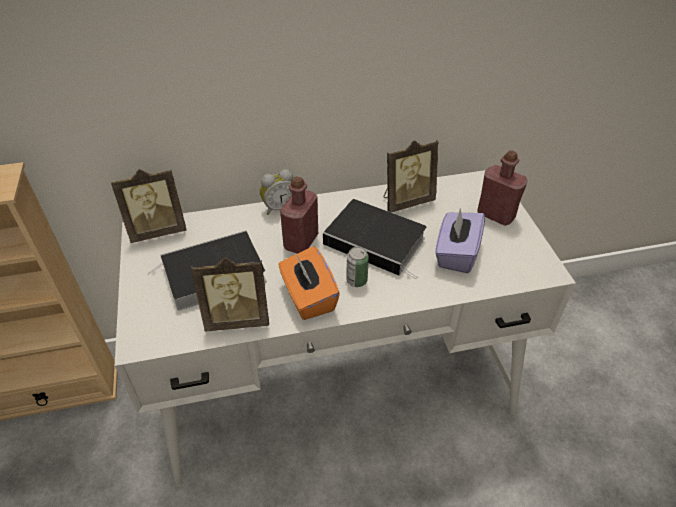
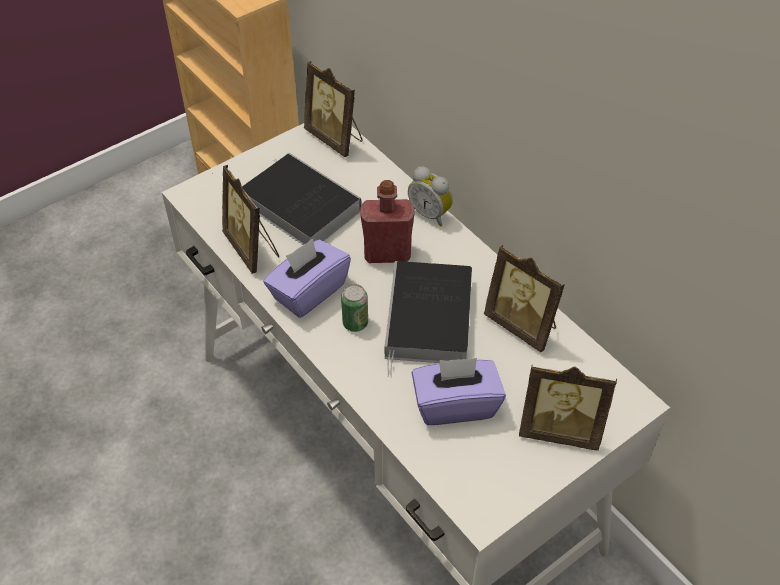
camera: 65 degrees right, 5 degrees up
(308, 297) = (308, 291): orange tissue box -> purple tissue box
(495, 215) = (559, 429): red bottle -> picture frame

